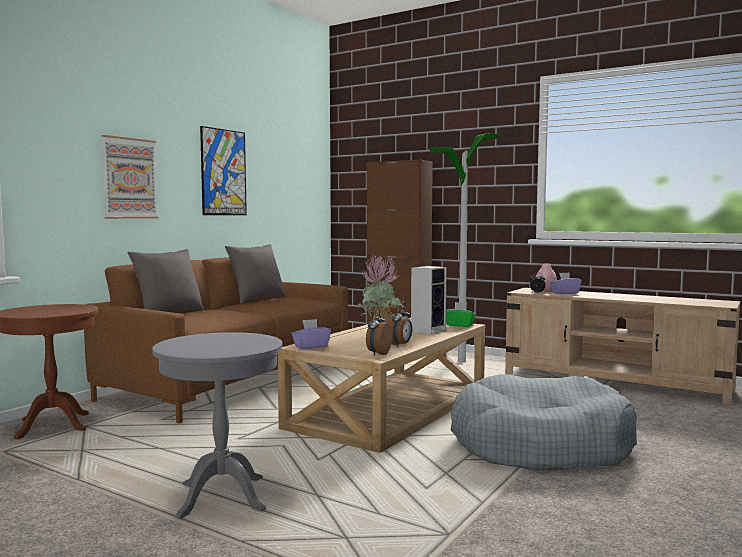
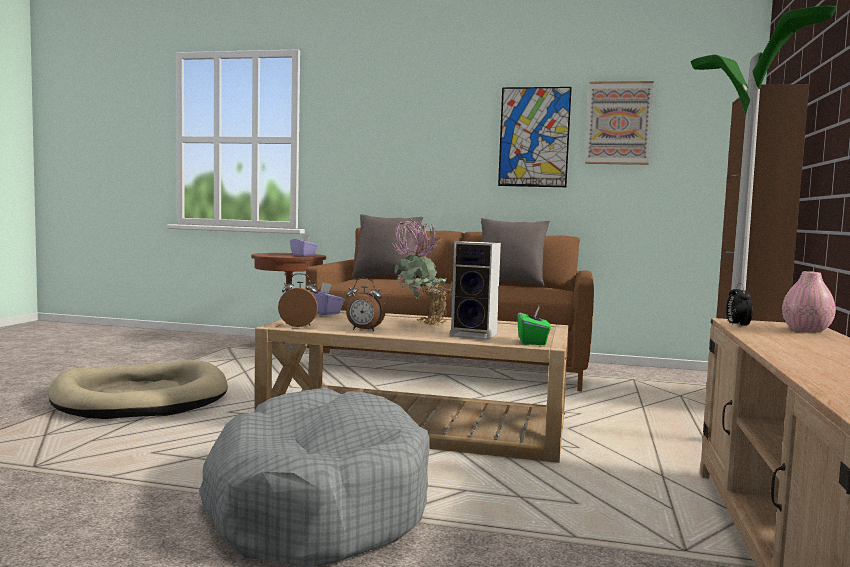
camera: 70 degrees right, 0 degrees up
(129, 178) = (410, 149): picture -> picture (618, 123)
(222, 497) = (141, 398): grey side table -> beige dog bed
(565, 293) = (787, 337): purple tissue box -> purple tissue box (303, 255)

